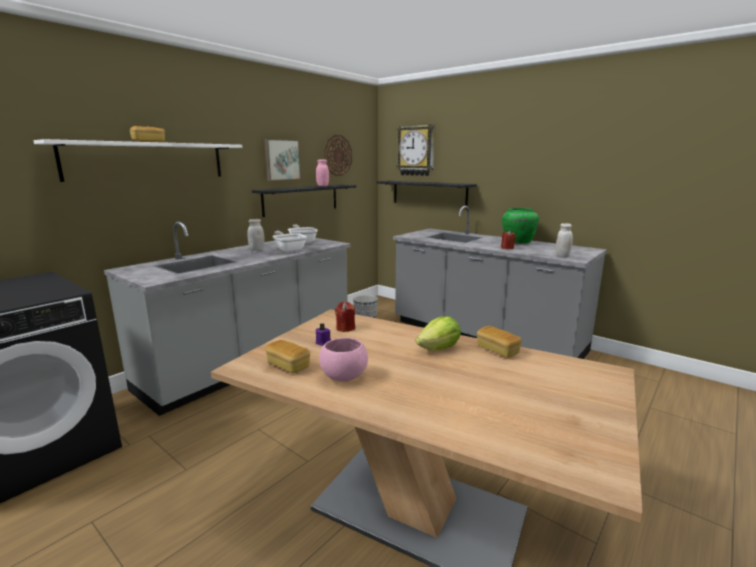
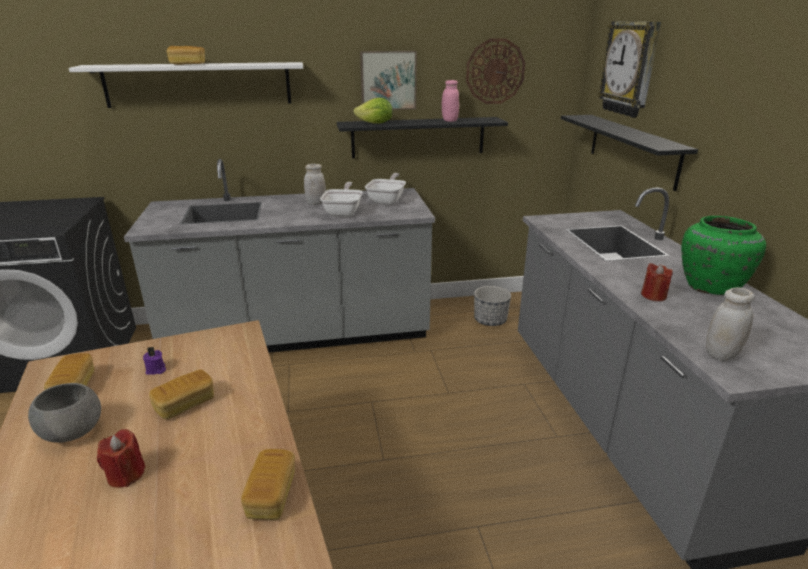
camera: 40 degrees right, 10 degrees up
(343, 377) = (73, 432): pink bowl -> grey bowl
(345, 328) = (212, 358): red candle -> red candle (126, 474)
(379, 345) = (185, 404): none -> bread
(439, 349) = (222, 448): lettuce -> lettuce (375, 124)

